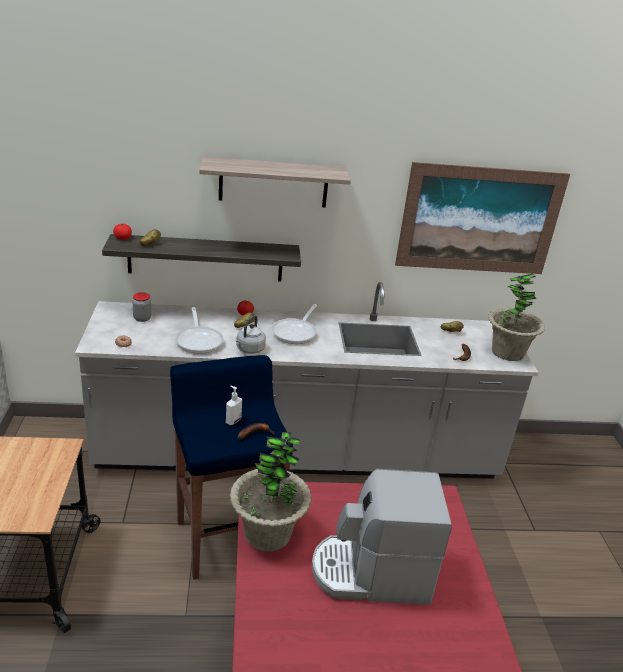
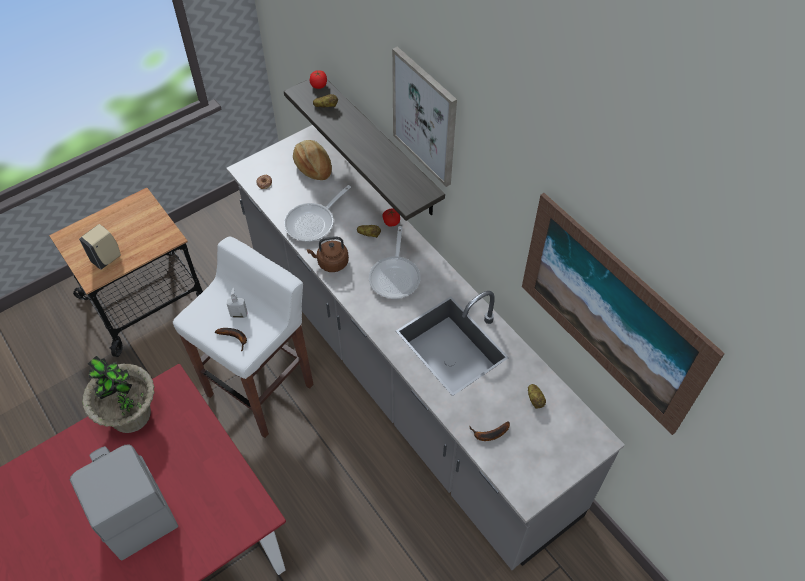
camera: 60 degrees right, 25 degrees up
(27, 497) = (107, 258): none -> beige soap dispenser
(142, 318) = (313, 167): jar -> bread
(226, 538) = (262, 389): blue stool -> white stool
(249, 350) = (331, 263): grey kettle -> brown kettle
(273, 182) = (425, 117): shelf -> picture
(296, 332) = (395, 276): frying pan -> frying pan turned 75 degrees counterclockwise
(507, 352) = (542, 473): potted plant -> none

